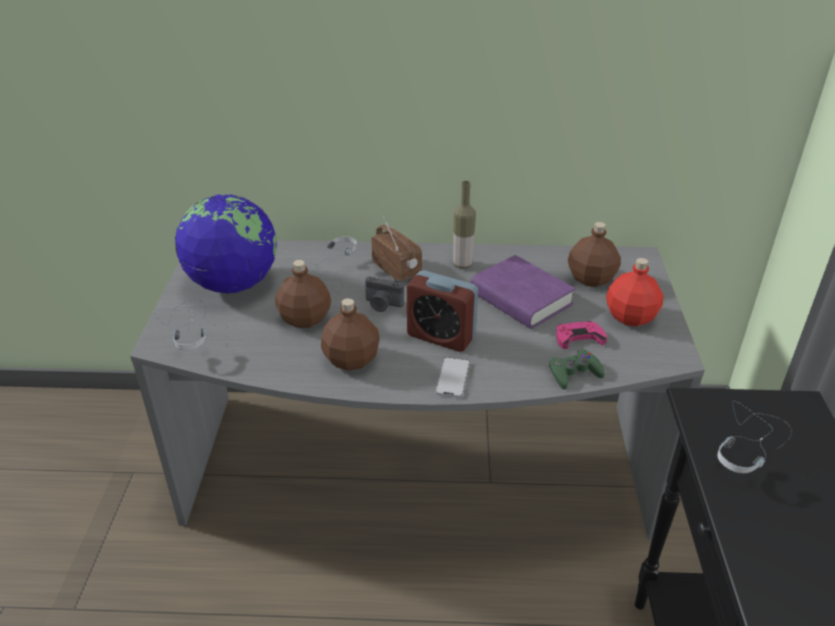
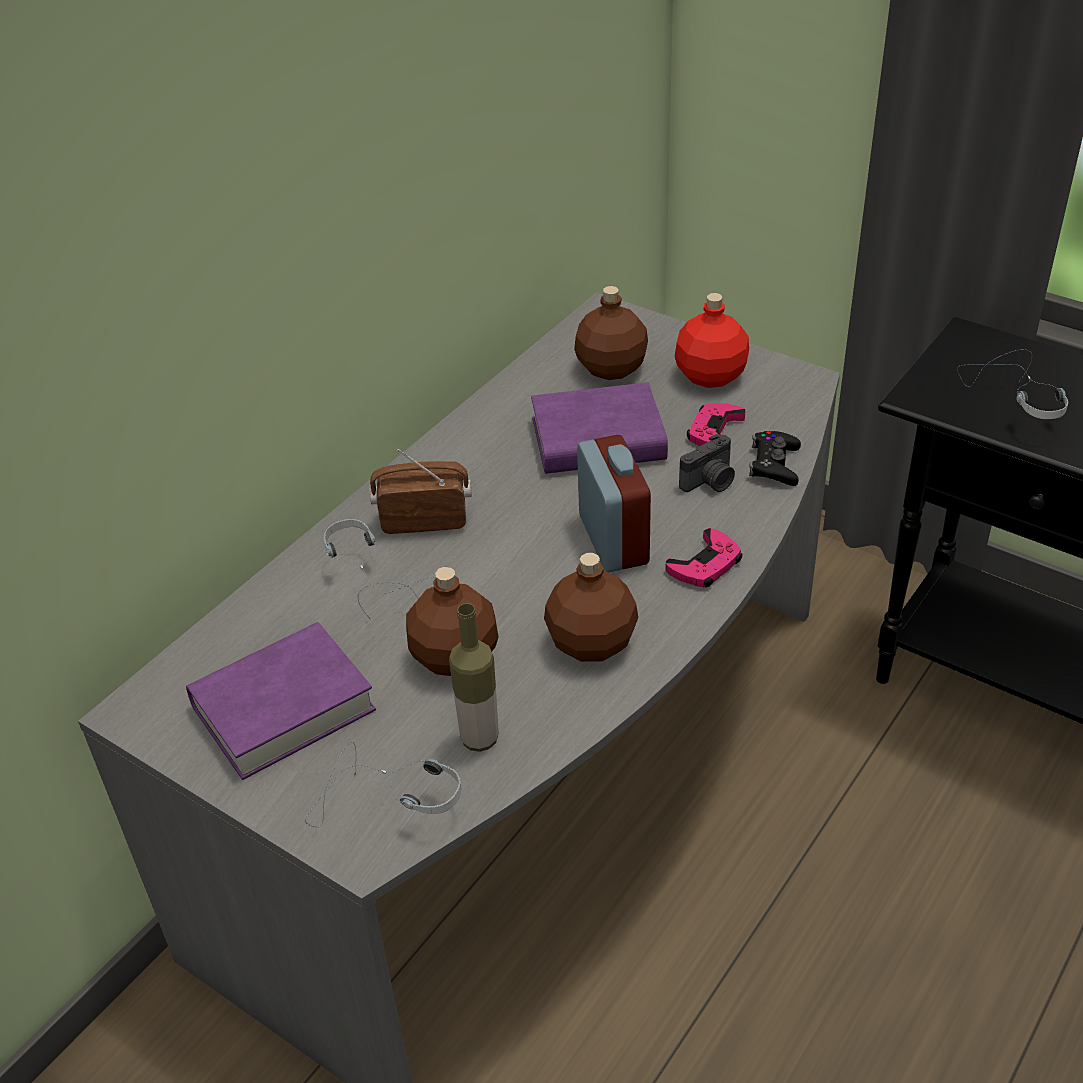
camera: 55 degrees left, 5 degrees up
(233, 284) = (283, 708): globe -> purple book
(382, 305) = (495, 565): camera -> camera (710, 482)
(441, 336) = (613, 540): alarm clock -> alarm clock turned 75 degrees counterclockwise
(452, 378) = (705, 565): phone -> pink game controller
(462, 264) = (475, 456): bottle -> bottle (479, 739)
(574, 373) = (774, 464): green game controller -> black game controller

